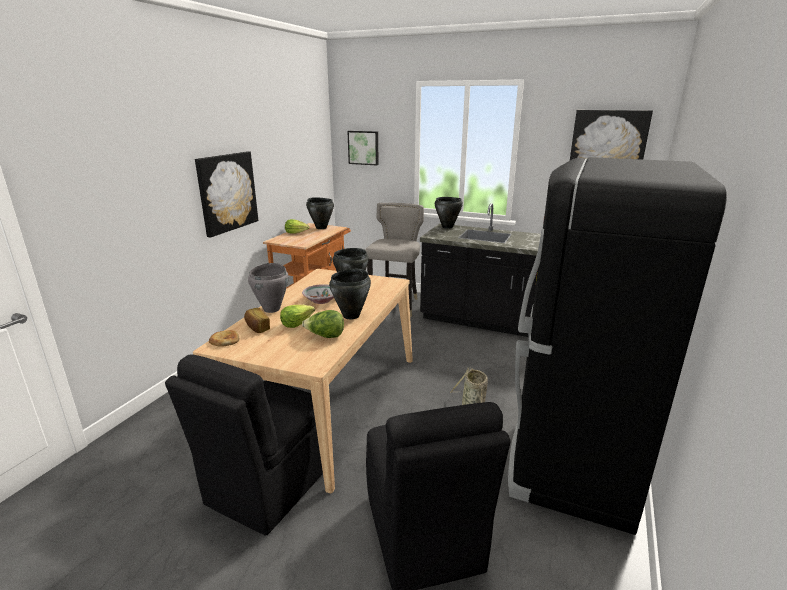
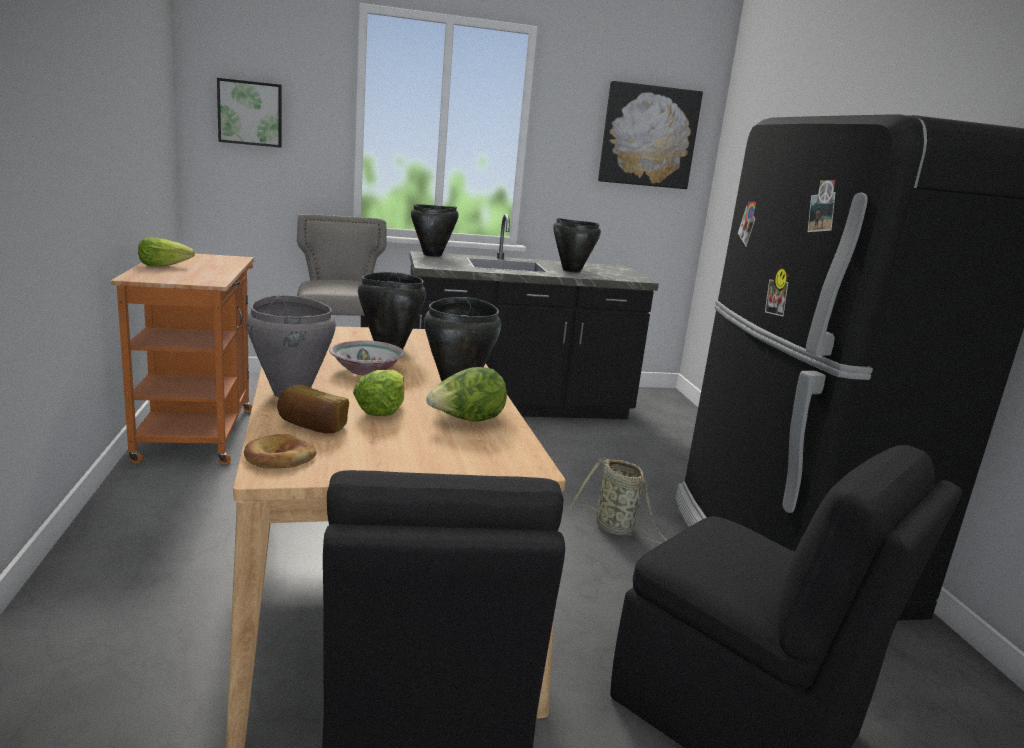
camera: 35 degrees left, 5 degrees down
(227, 192) = (57, 159): picture -> none
(321, 227) = (203, 258): black cooking pot -> black cooking pot (571, 270)

